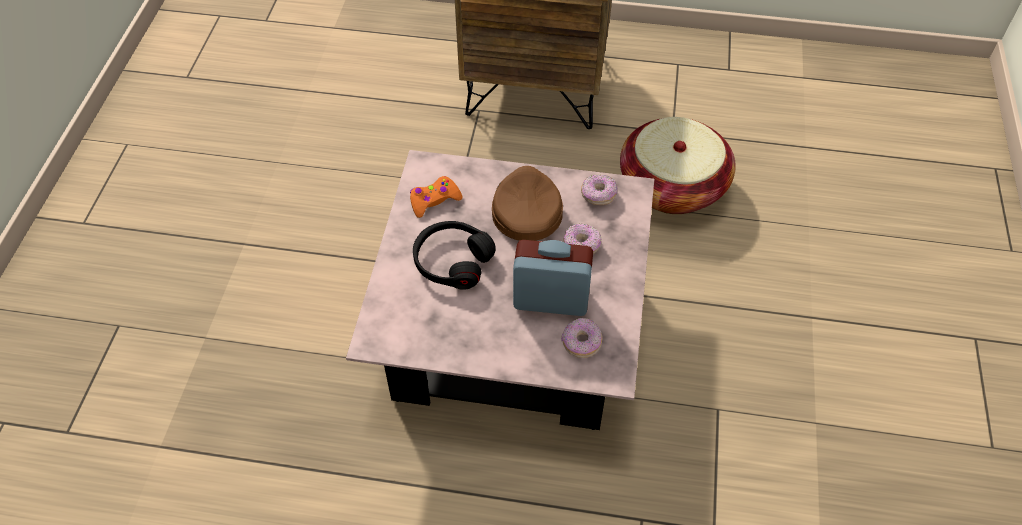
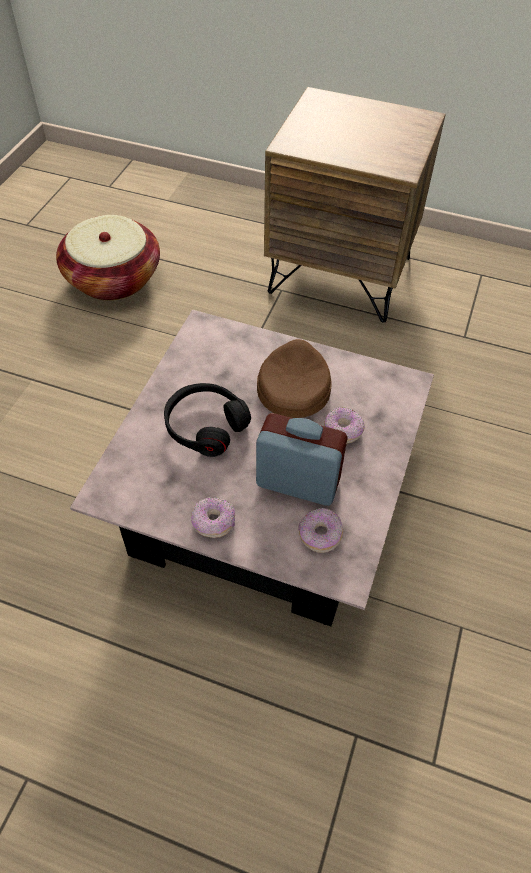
camera: 10 degrees right, 0 degrees up
(434, 200) = (203, 362): orange game controller -> none
(598, 195) = (371, 382): donut -> donut (213, 522)
(672, 186) = (454, 389): basket -> basket (113, 279)

